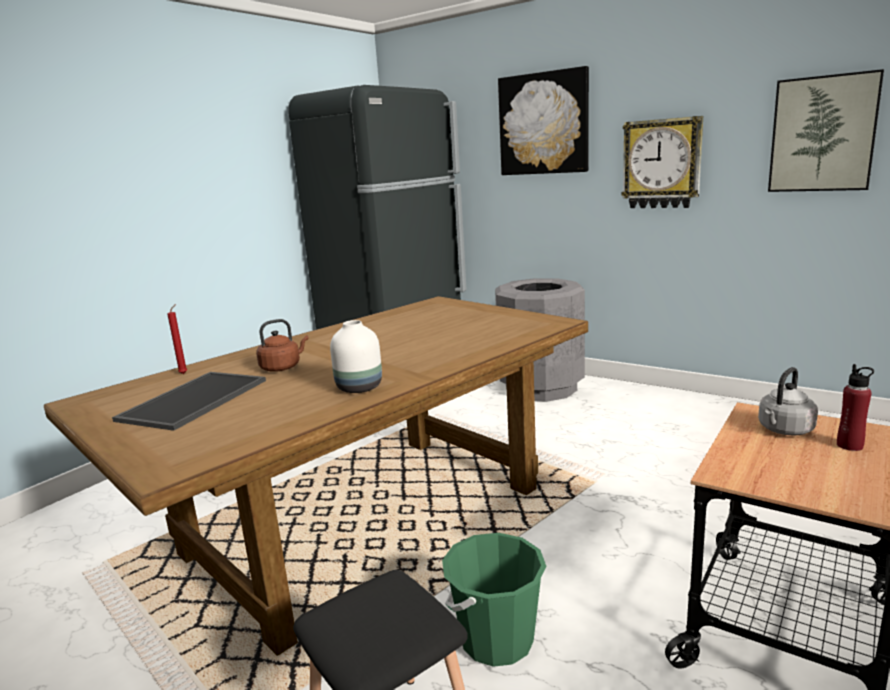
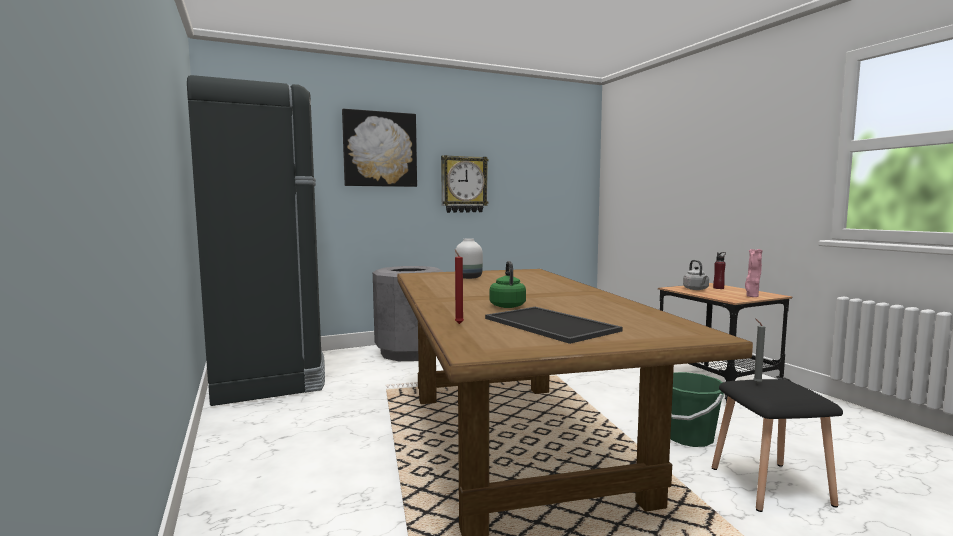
camera: 60 degrees left, 10 degrees down
(282, 367) = (507, 305): brown kettle -> green kettle
(360, 388) = (595, 299): white vase -> white vase (469, 278)
(385, 592) = (756, 383): none -> grey candle
(807, 487) = (751, 296): none -> pink vase
(822, 134) = (540, 174): picture -> none

